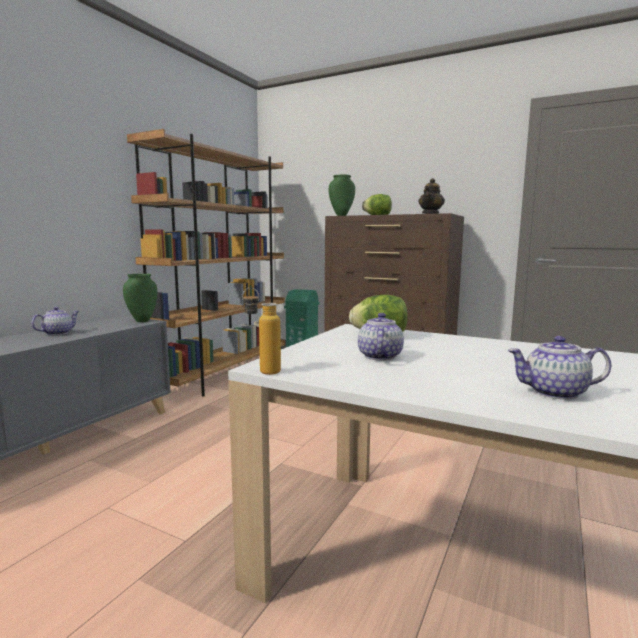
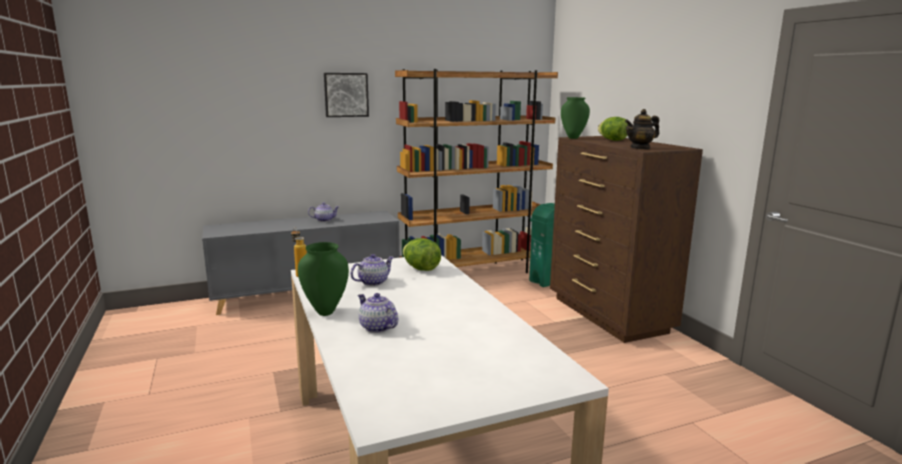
camera: 40 degrees right, 5 degrees up
(64, 156) = (346, 95): none -> picture
(142, 321) = (384, 218): green vase -> green vase (325, 312)

